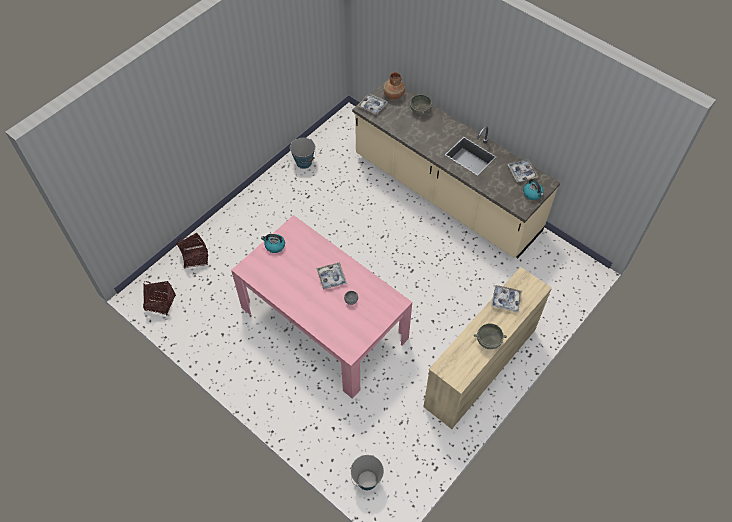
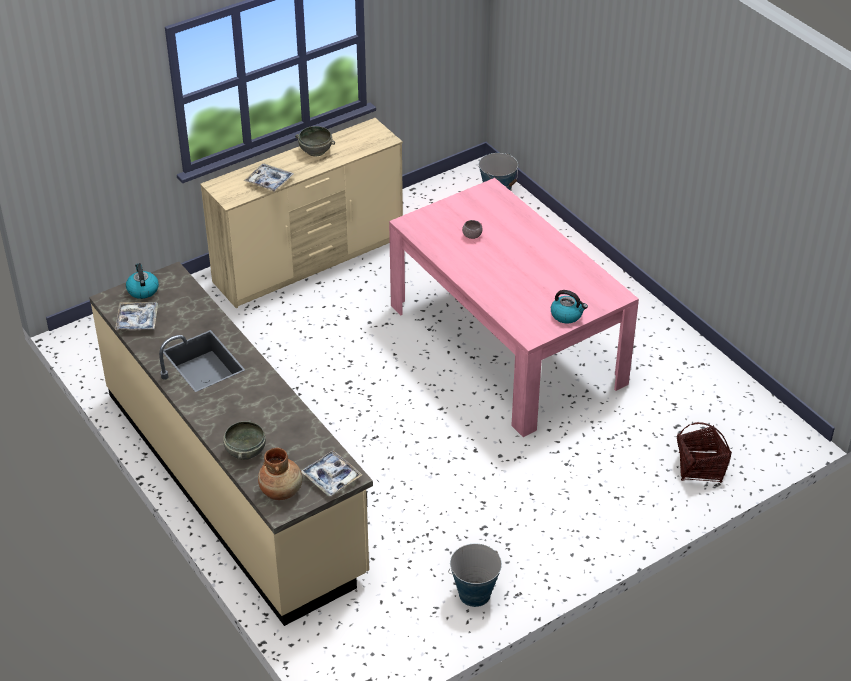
camera: 165 degrees left, 15 degrees down
(160, 303) = (757, 413): basket -> none
(331, 277) = (491, 264): tray -> none

